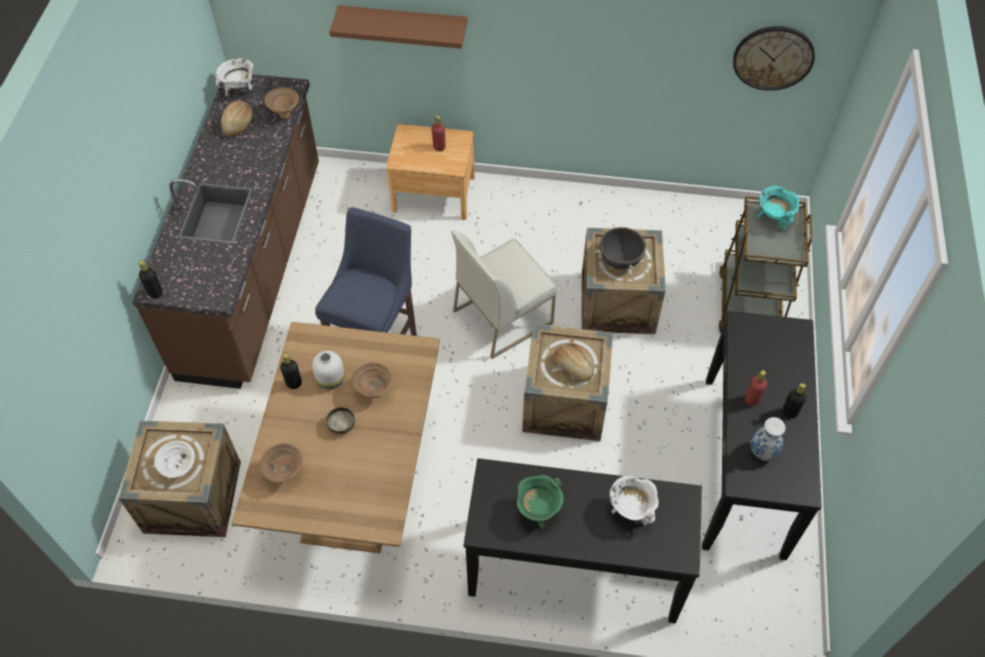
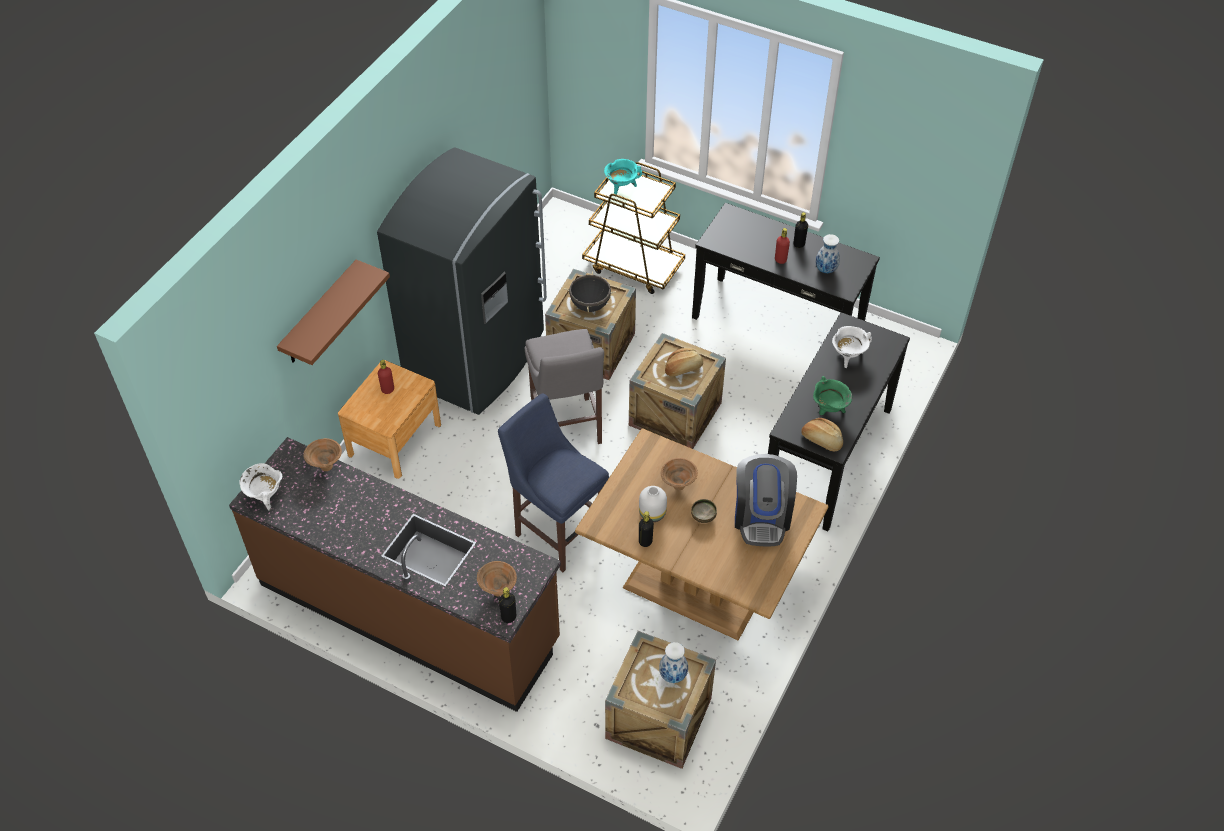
camera: 70 degrees left, 5 degrees down
(181, 470) = (673, 675): white bowl -> vase
(238, 124) = (316, 507): bread -> bread (821, 440)
(285, 473) = (735, 567): brown bowl -> brown bowl (497, 590)
(360, 480) = (762, 516): none -> coffee machine
(503, 316) = (567, 429): white chair -> grey stool
(556, 219) = (478, 358): none -> grey fridge
(773, 57) = (511, 100): wall clock -> none

